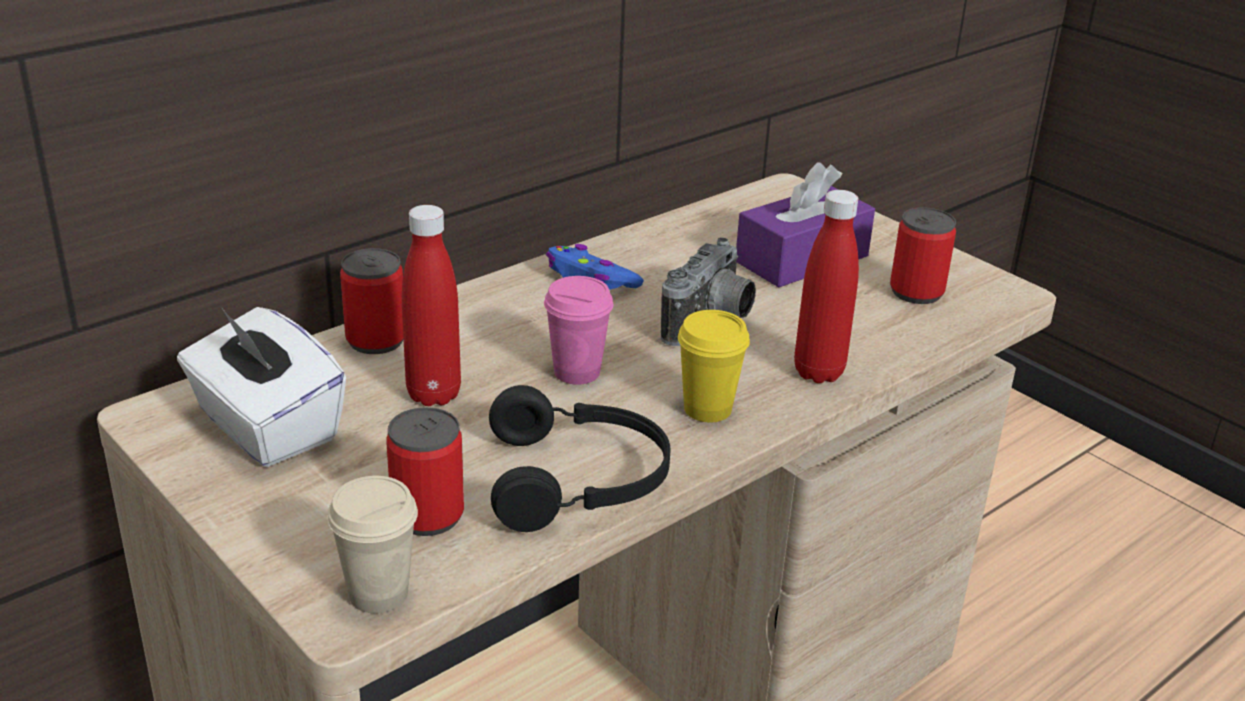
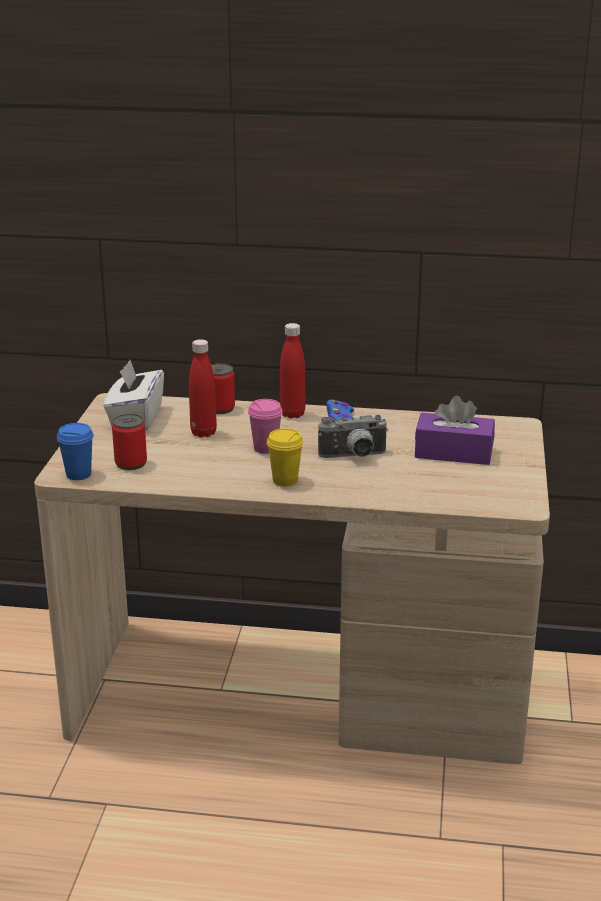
camera: 50 degrees right, 5 degrees down
(378, 594) = (78, 474): beige cup -> blue cup
(579, 481) = (194, 478): black headphones -> none
(818, 372) = (357, 491): red bottle -> red bottle (292, 414)
(916, 292) = (476, 486): can -> none

